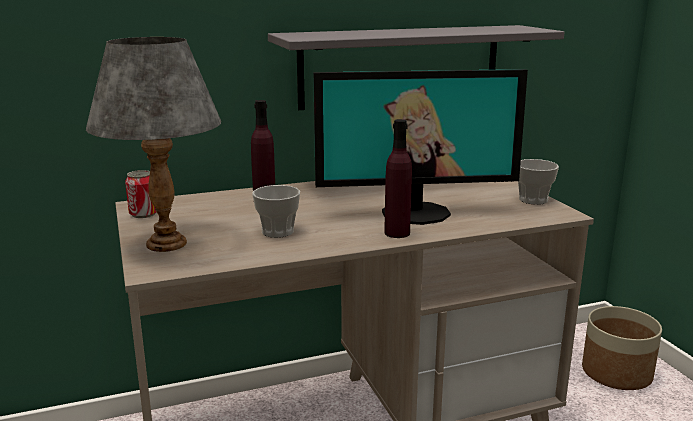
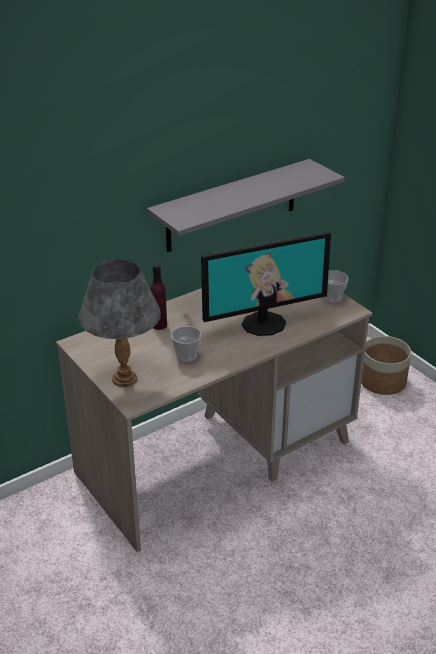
camera: 15 degrees left, 15 degrees up
(143, 214) = (87, 352): can -> none
(397, 233) = (260, 346): purple bottle -> none

